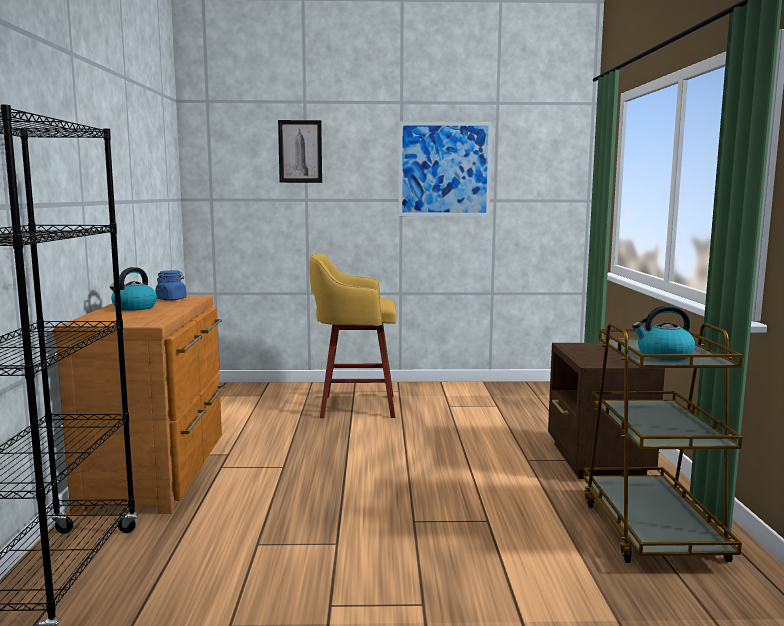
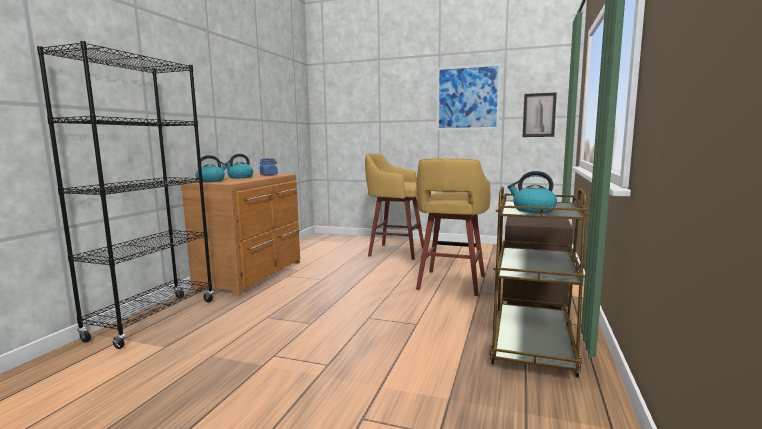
camera: 20 degrees right, 0 degrees up
(103, 320) = (211, 181): none -> kettle
(300, 151) = (375, 91): picture -> picture (539, 115)
(479, 451) = (451, 283): none -> yellow stool

